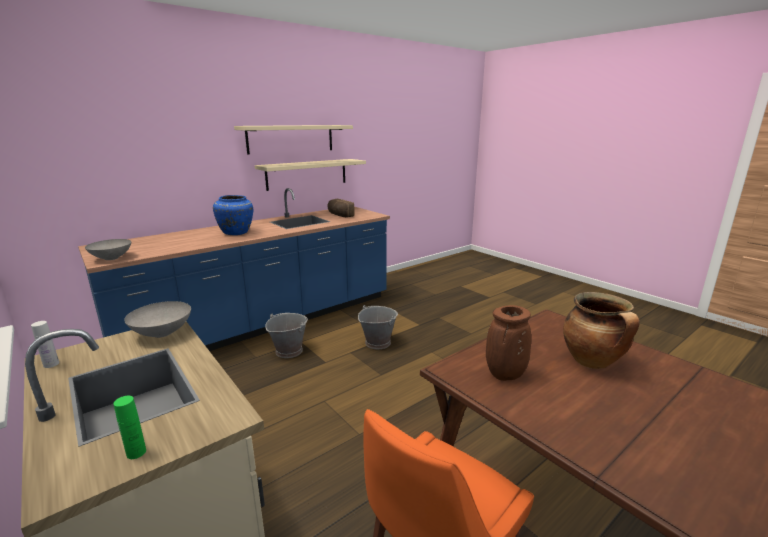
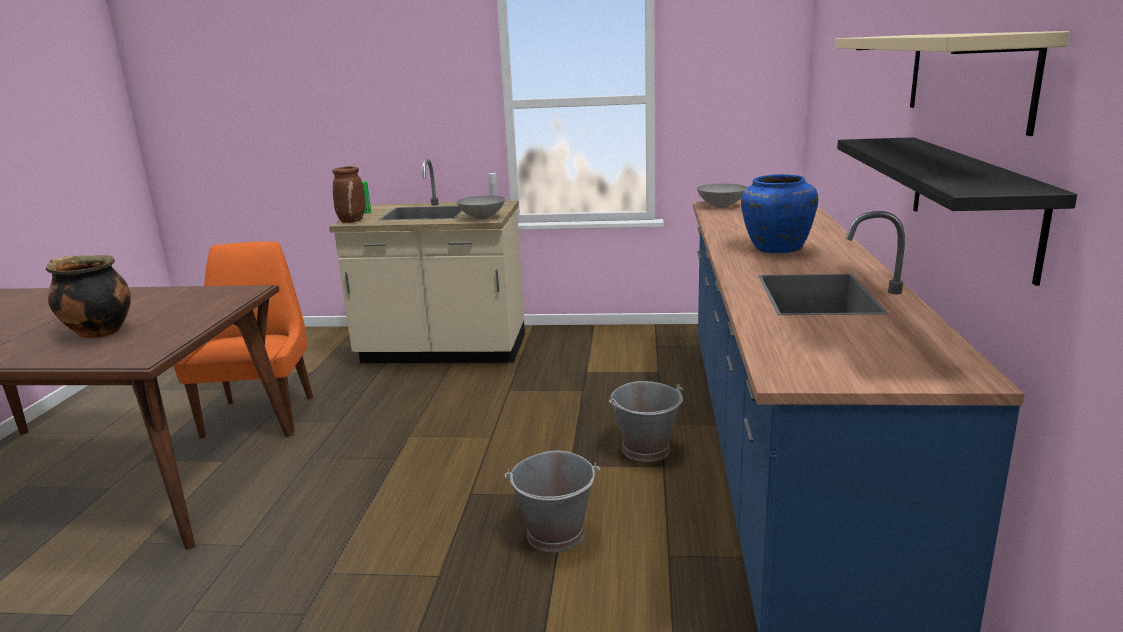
camera: 135 degrees right, 0 degrees up
(307, 174) = (971, 200): beige shelf -> black shelf
(339, 215) = (847, 337): bread -> none
(505, 375) = (196, 300): brown vase -> brown vase (352, 221)

